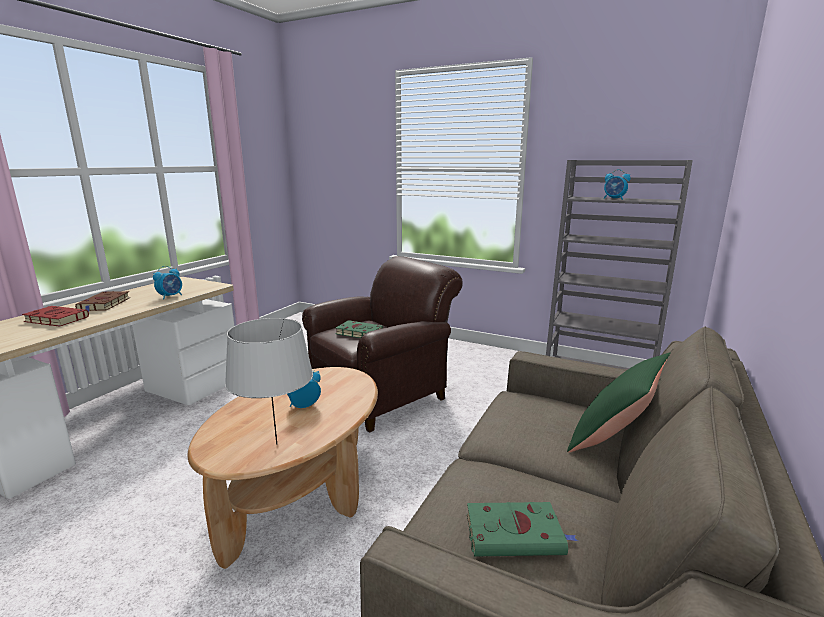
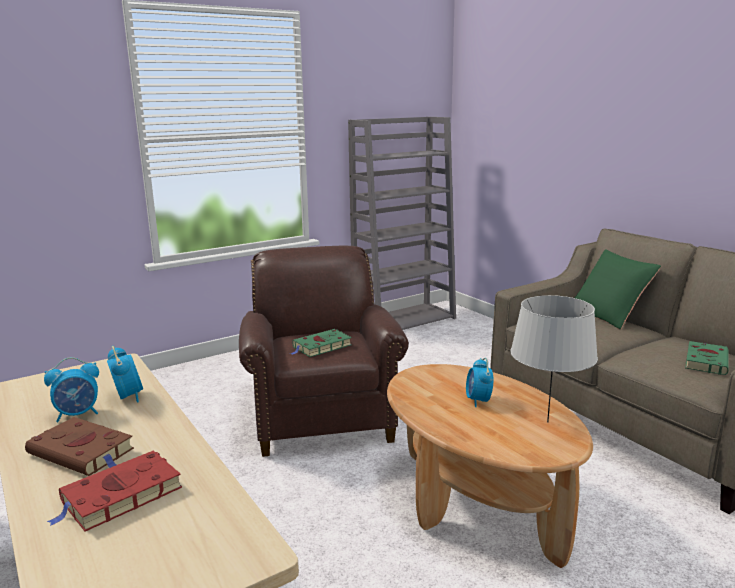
camera: 60 degrees left, 0 degrees up
(614, 199) = (397, 154): alarm clock -> alarm clock (78, 414)

